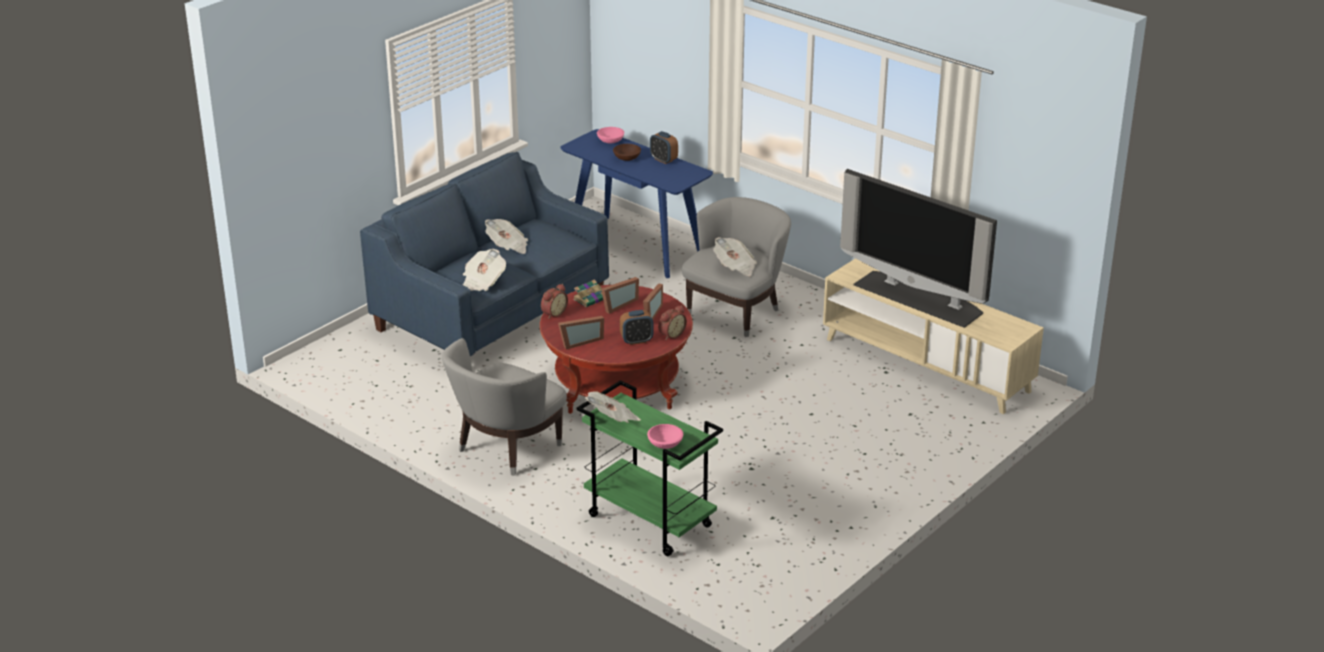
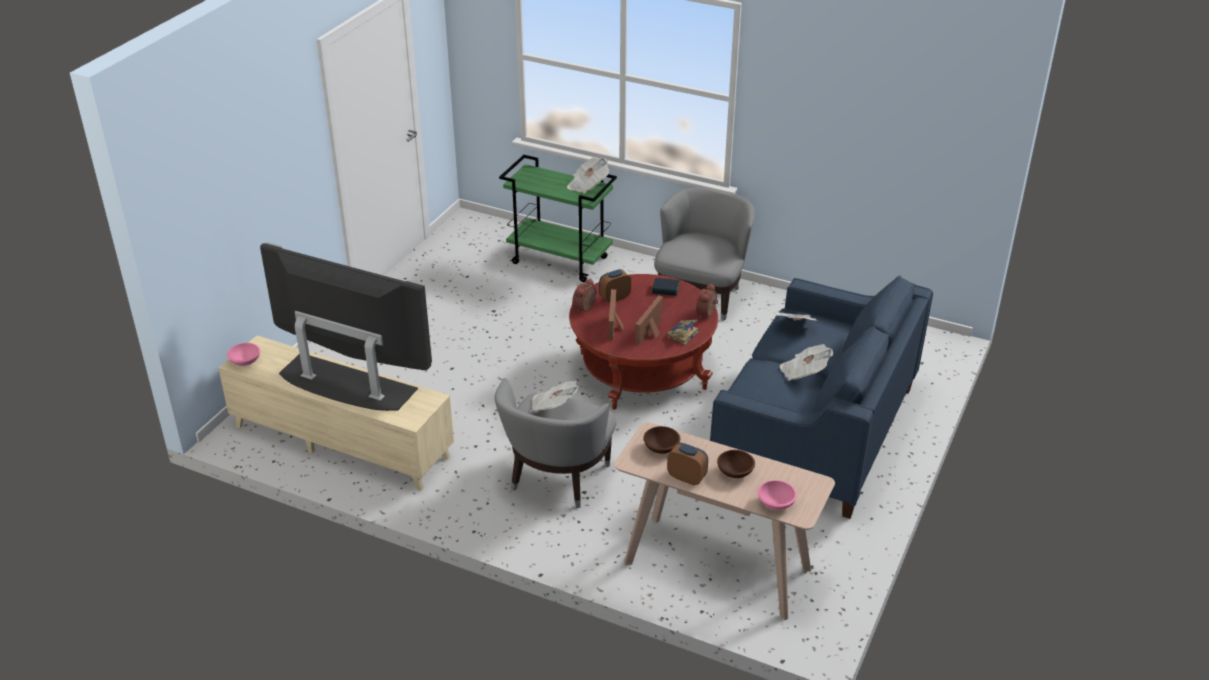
camera: 165 degrees right, 5 degrees up
(579, 341) = (665, 289): picture frame -> book
(636, 246) = (716, 566): blue console table -> beige console table
(665, 444) = (541, 175): pink bowl -> pink bowl (245, 361)
(672, 176) = (661, 448): none -> brown bowl

